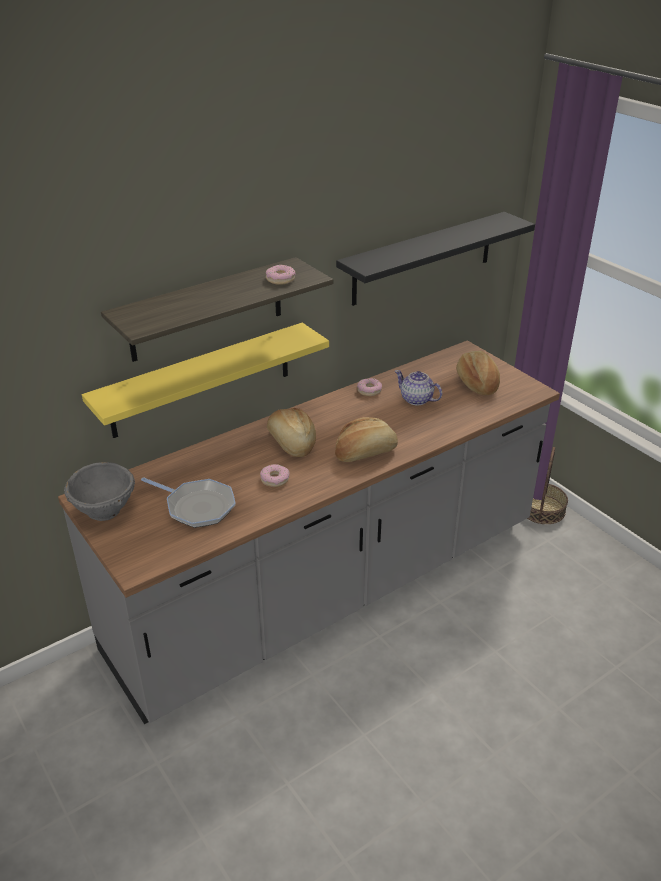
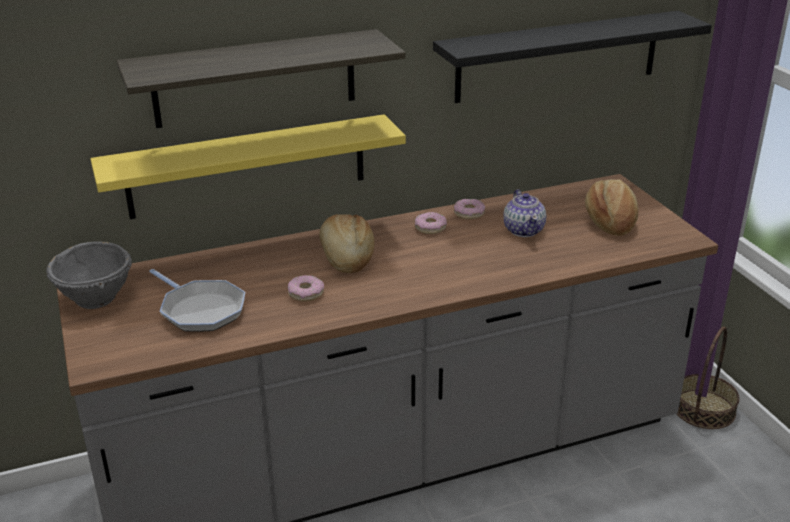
camera: 15 degrees right, 5 degrees down
(280, 279) = (341, 47): donut -> donut (430, 228)
(365, 453) = (430, 279): bread -> none
(416, 399) = (524, 230): teapot -> teapot turned 150 degrees counterclockwise

